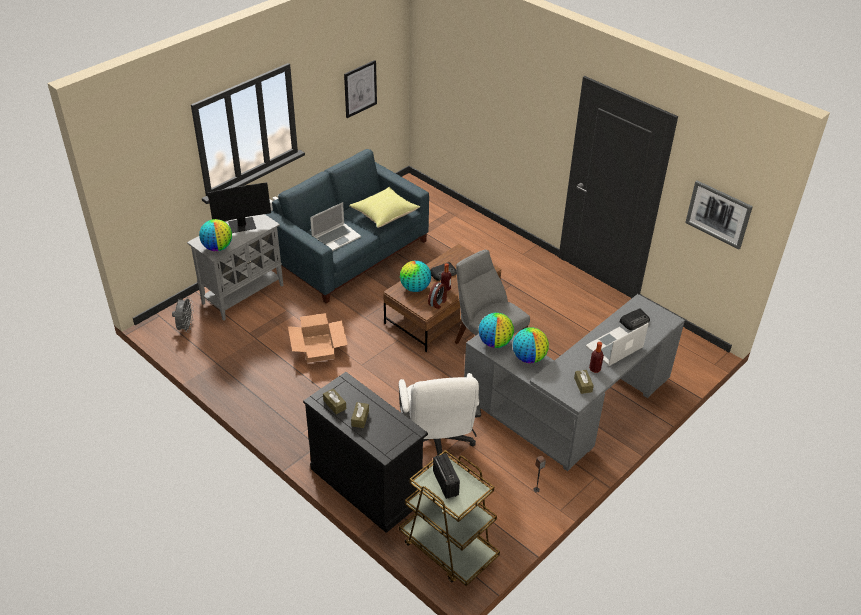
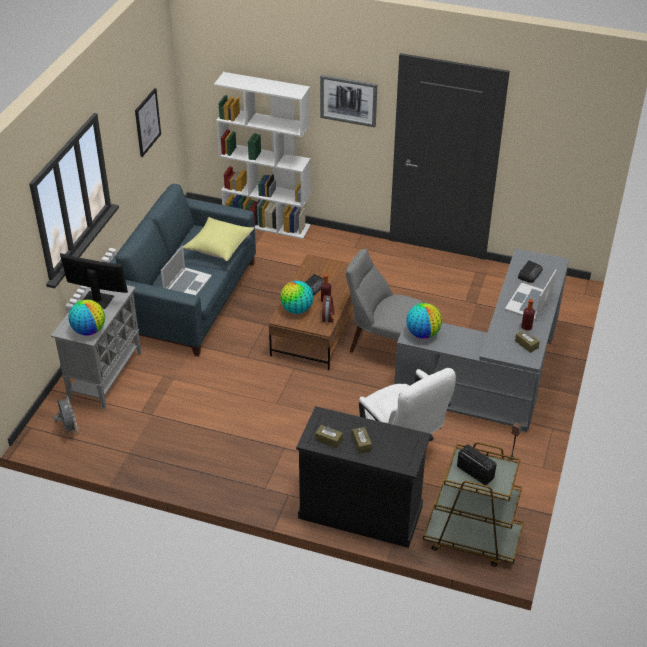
camera: 25 degrees left, 0 degrees up
(242, 225) = (97, 300): monitor -> monitor turned 120 degrees counterclockwise
(318, 348) = (222, 402): cardboard box -> none
(460, 211) = (267, 224): none -> white bookcase
(529, 358) = (462, 337): globe -> none
(718, 214) = (564, 153): picture -> picture (348, 100)

